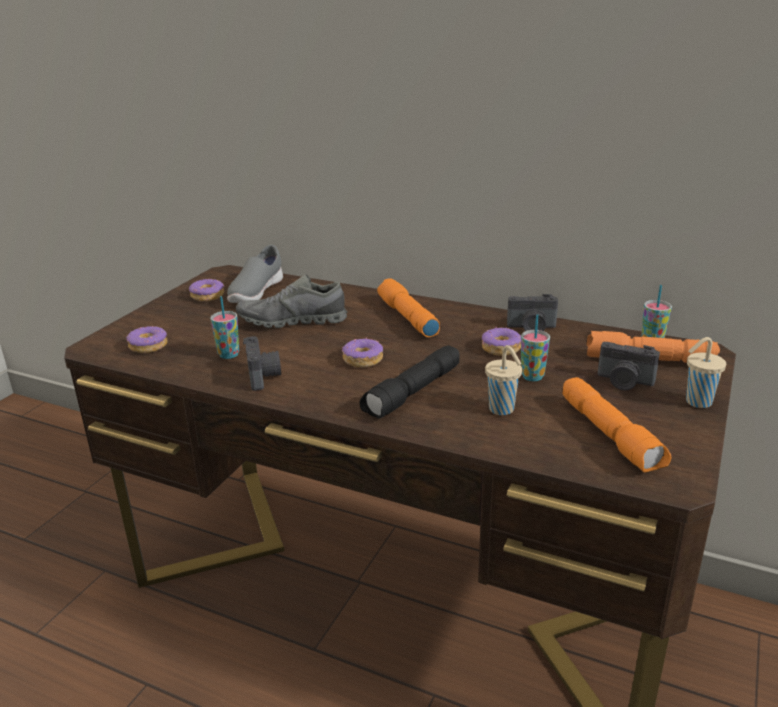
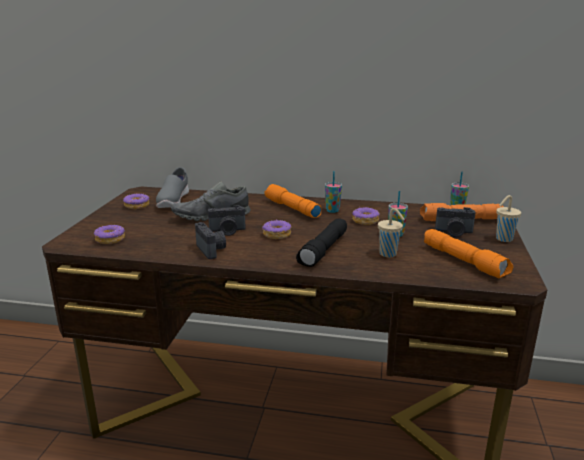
camera: 15 degrees left, 5 degrees down
(229, 355) = (177, 239): cup -> cup (332, 210)
(531, 328) = (377, 208): camera -> camera (227, 231)

